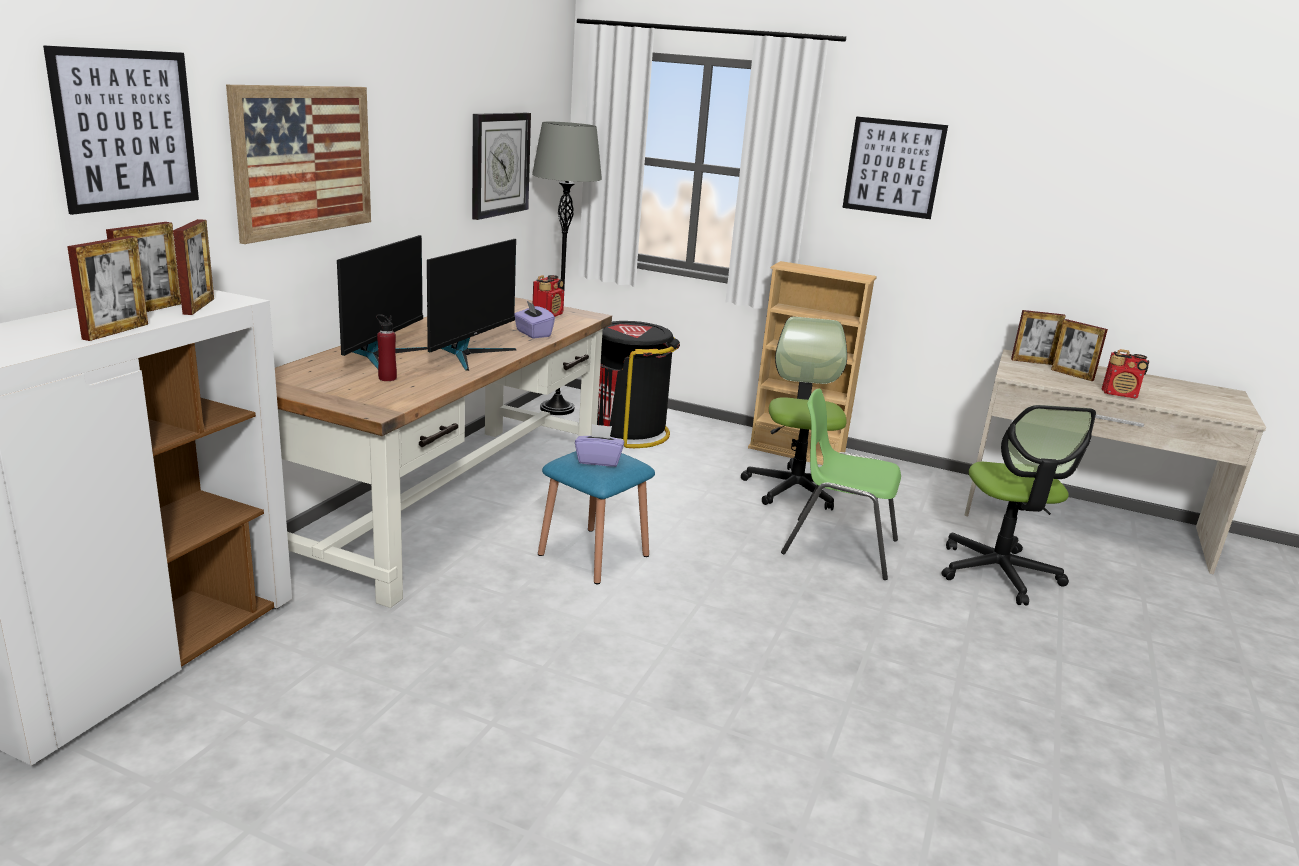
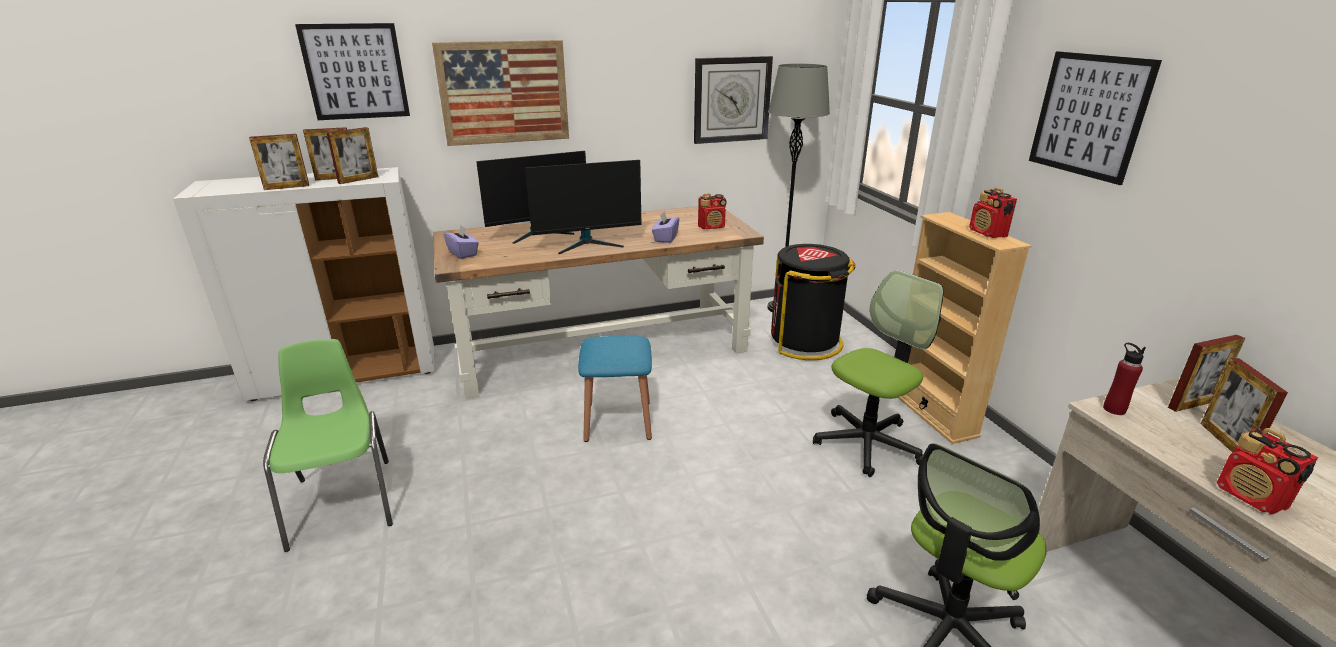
camera: 50 degrees right, 5 degrees up
(387, 378) = (505, 247): red bottle -> red bottle (1114, 409)
(599, 461) = (609, 347): purple tissue box -> purple tissue box (463, 253)
(838, 547) = (813, 510): green chair -> green chair (344, 501)
(840, 272) = (988, 233): none -> radio
(1032, 362) = (1192, 404): picture frame -> picture frame turned 75 degrees counterclockwise

